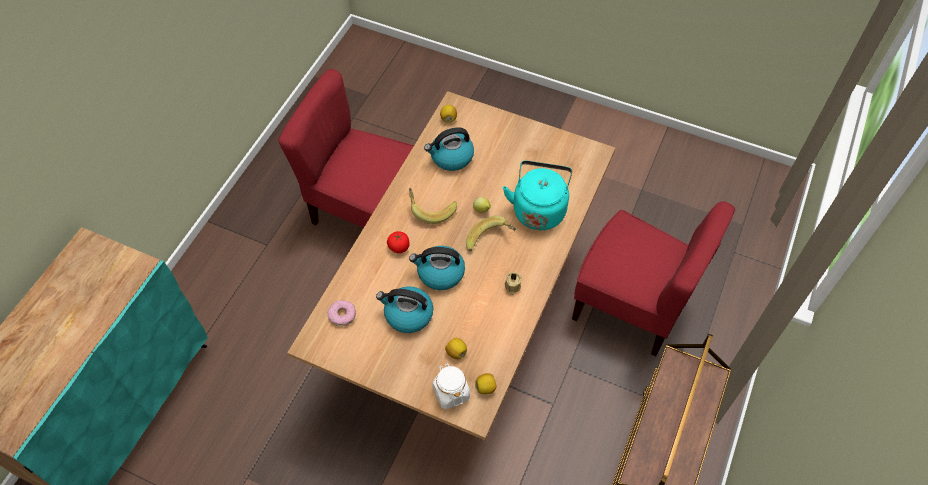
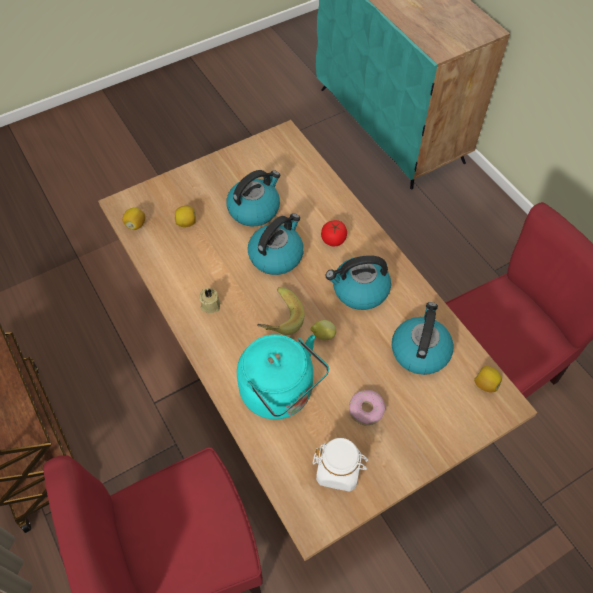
camera: 125 degrees right, 0 degrees up
(342, 315) = (294, 166): donut -> donut (366, 409)
(431, 209) = (359, 290): banana -> kettle
(451, 392) = (156, 199): white jar -> white jar (338, 470)

